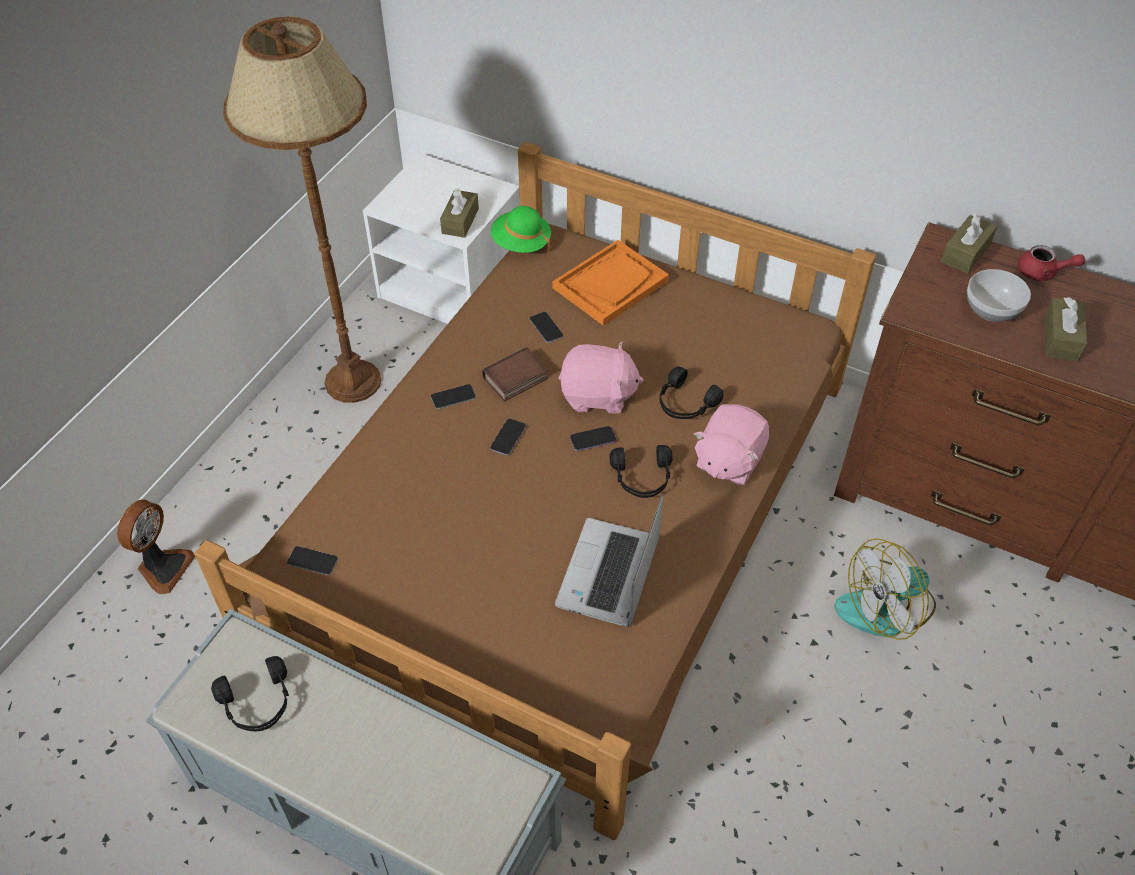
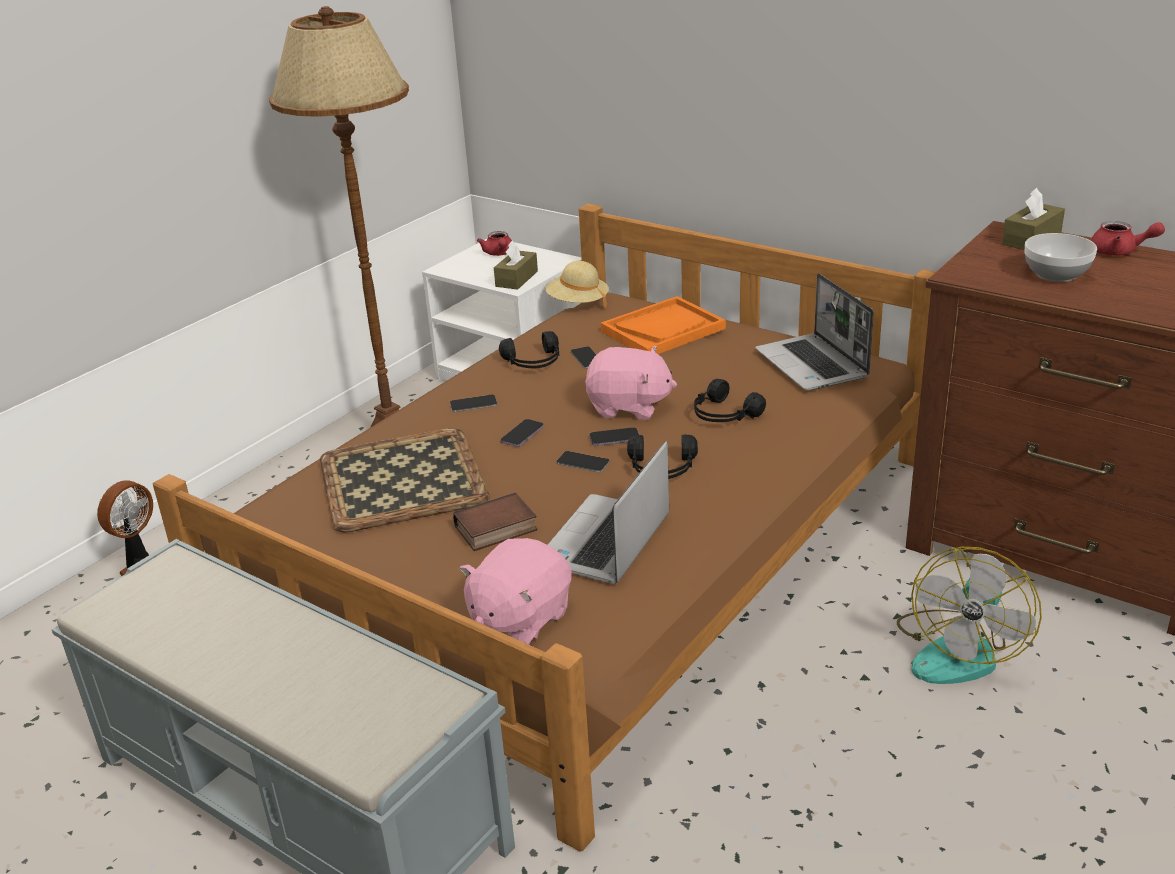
camera: 10 degrees right, 20 degrees down
(258, 703) = (173, 613): black headphones -> black headphones (534, 362)
(312, 561) = (282, 519): phone -> phone (583, 462)
(412, 503) = (403, 479): none -> tray
(434, 181) = (499, 254): none -> red teapot
(516, 380) = (543, 393): book -> book (495, 530)
(521, 243) = (577, 303): green hat -> beige hat
(728, 460) = (763, 459): pink plush toy -> pink plush toy (519, 618)
(755, 331) = (813, 365): none -> laptop
(886, 608) = (959, 650): fan -> fan turned 45 degrees counterclockwise
(1061, 338) = (1136, 293): brown tissue box -> none

